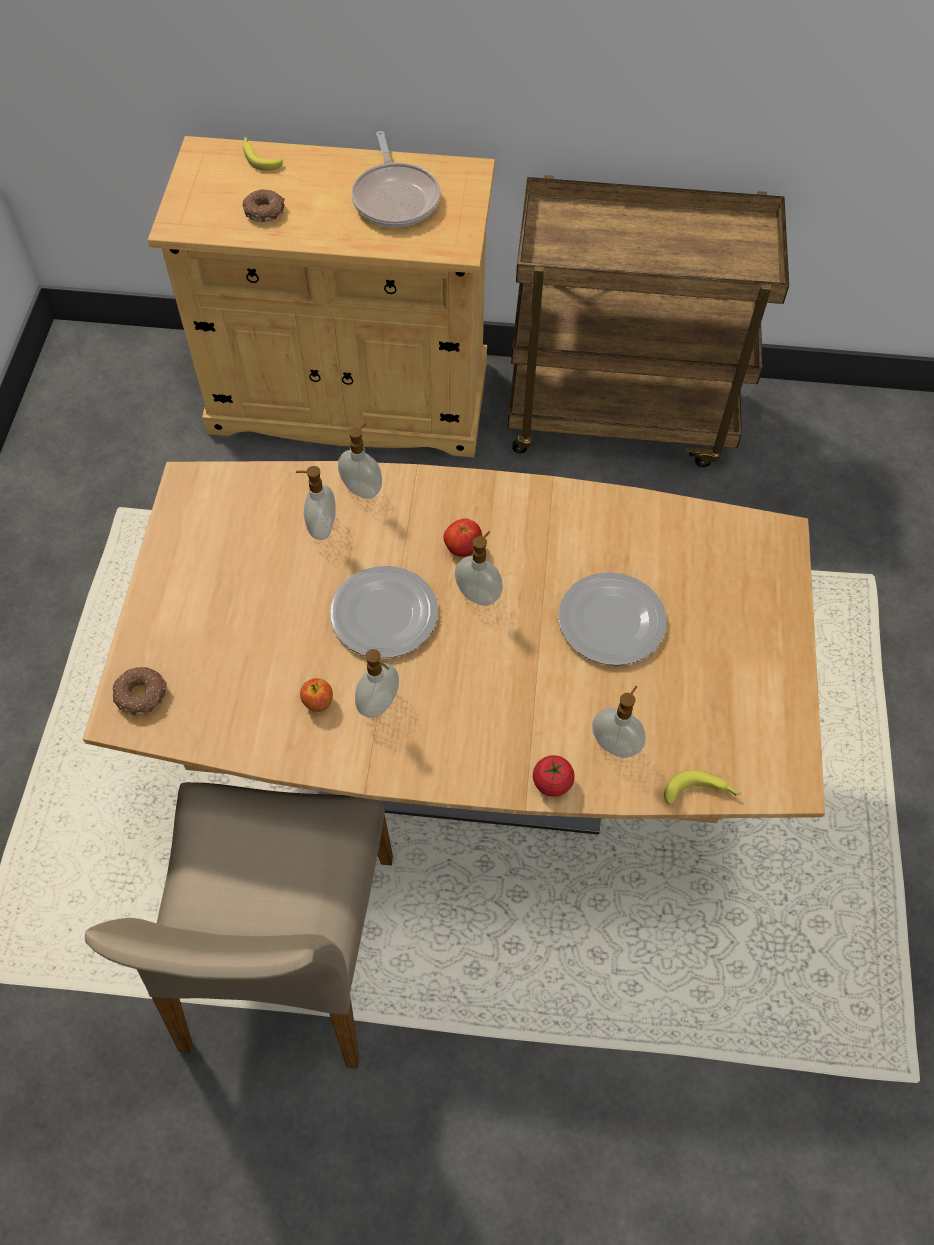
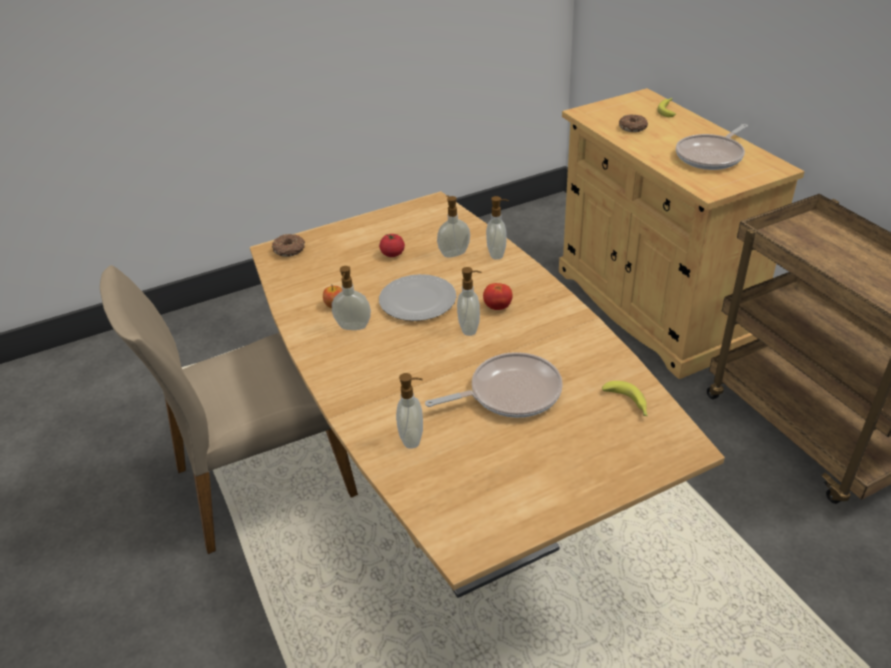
camera: 60 degrees right, 20 degrees down
(552, 782) = (358, 421): tomato -> tomato (392, 254)
(610, 622) = (509, 393): plate -> frying pan
(701, 793) = (410, 500): banana -> banana (628, 403)

